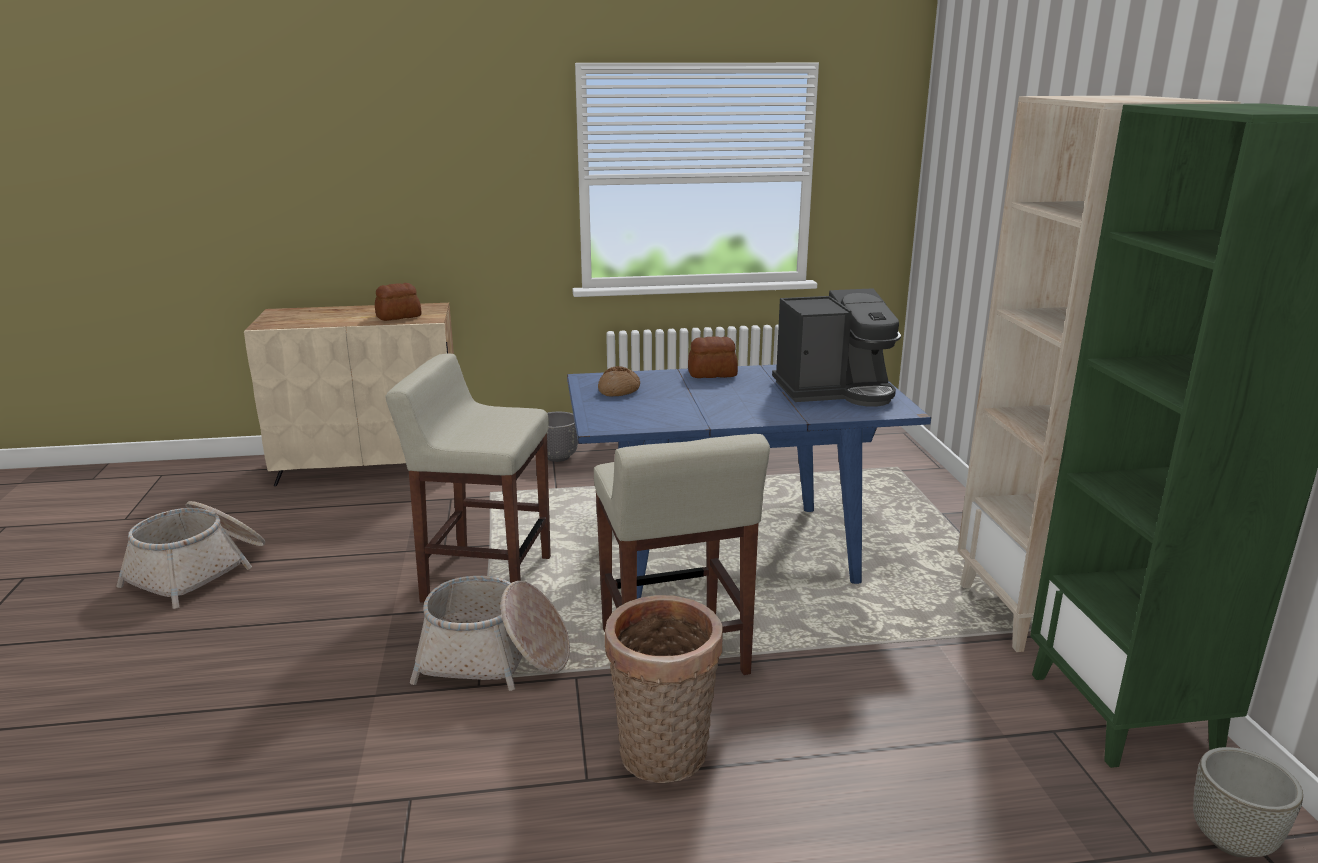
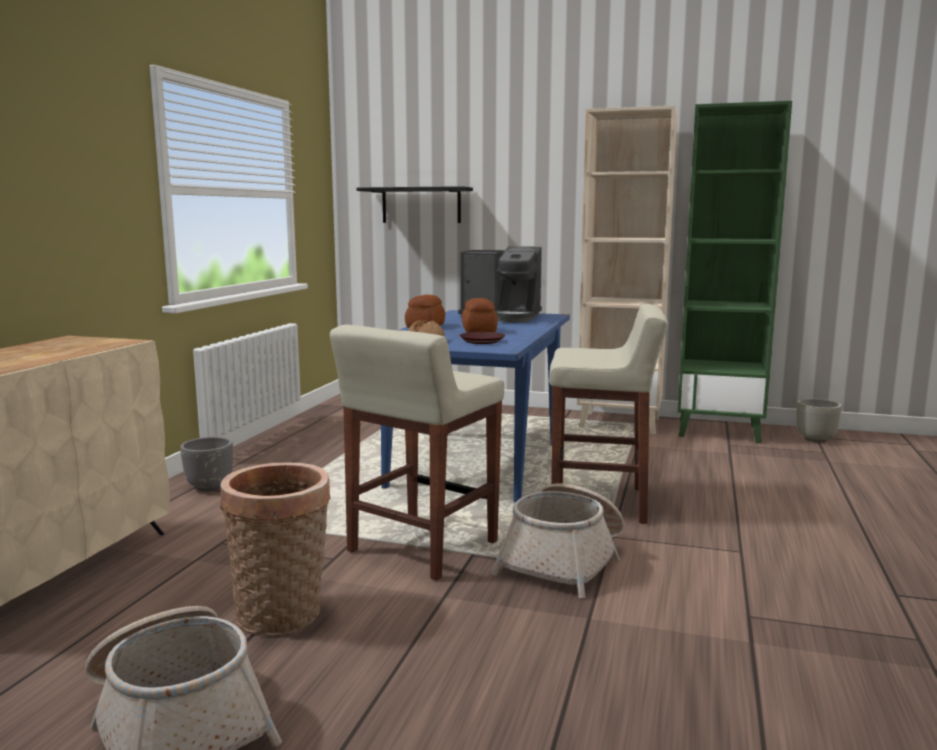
camera: 65 degrees left, 10 degrees down
(398, 316) = (77, 347): bread -> bread (479, 331)
(642, 410) = (482, 341): none -> brown plate
(663, 758) = (724, 526): basket -> basket (283, 616)
(835, 391) = (502, 317): coffee machine -> coffee machine turned 90 degrees clockwise
(971, 203) = (421, 205): none -> black shelf

